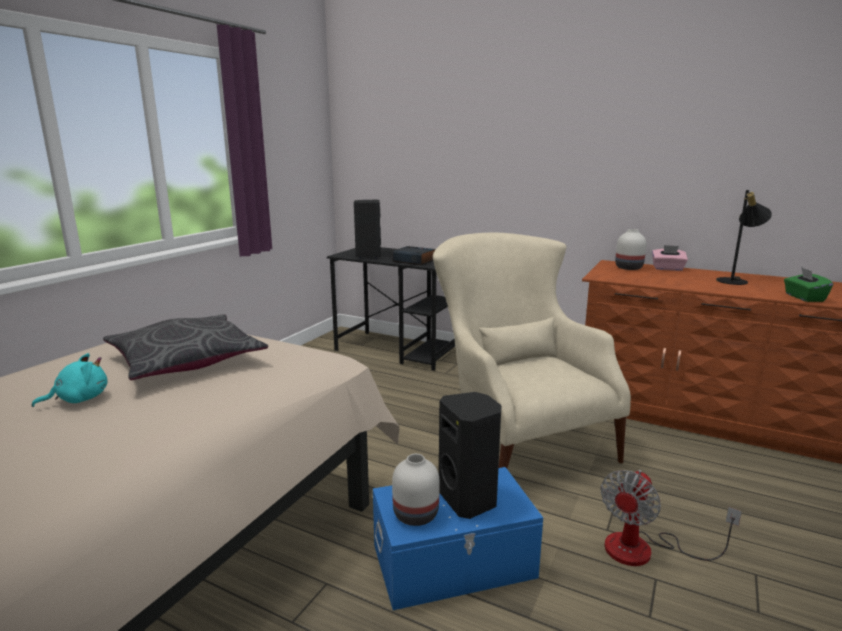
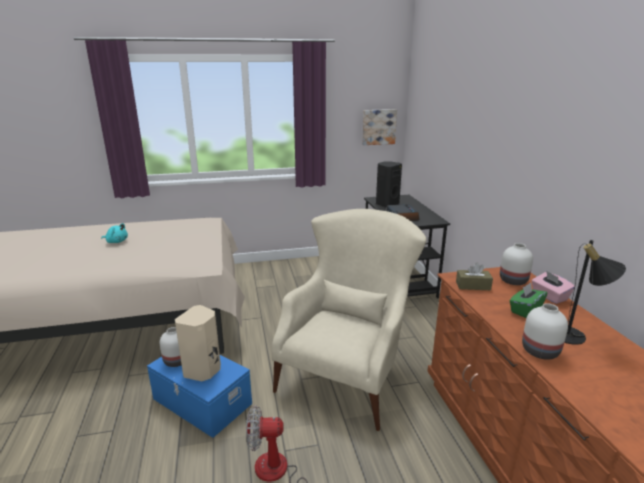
camera: 50 degrees right, 5 degrees up
(187, 360) = (172, 239): grey pillow -> none
(309, 161) = (378, 127): none -> picture
(469, 500) = (203, 371): black speaker -> beige speaker
(623, 277) = (473, 286): none -> brown tissue box
(750, 292) = (539, 351): none -> white vase
(804, 298) = (577, 385): green tissue box -> green tissue box (525, 310)

